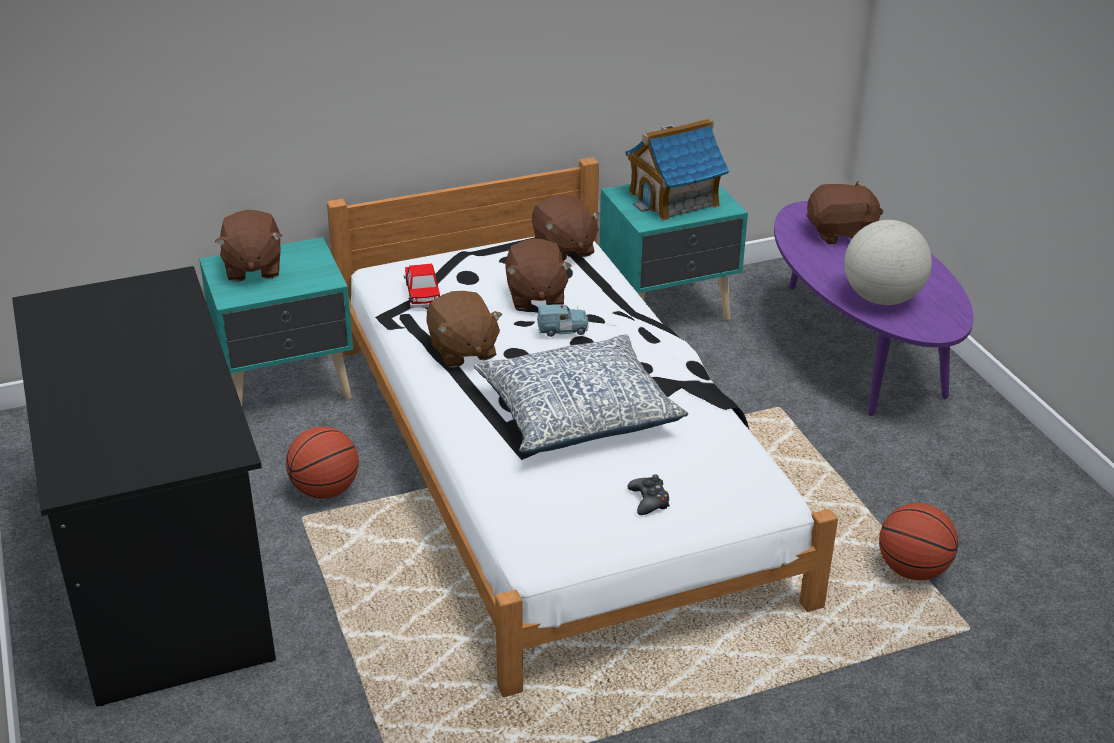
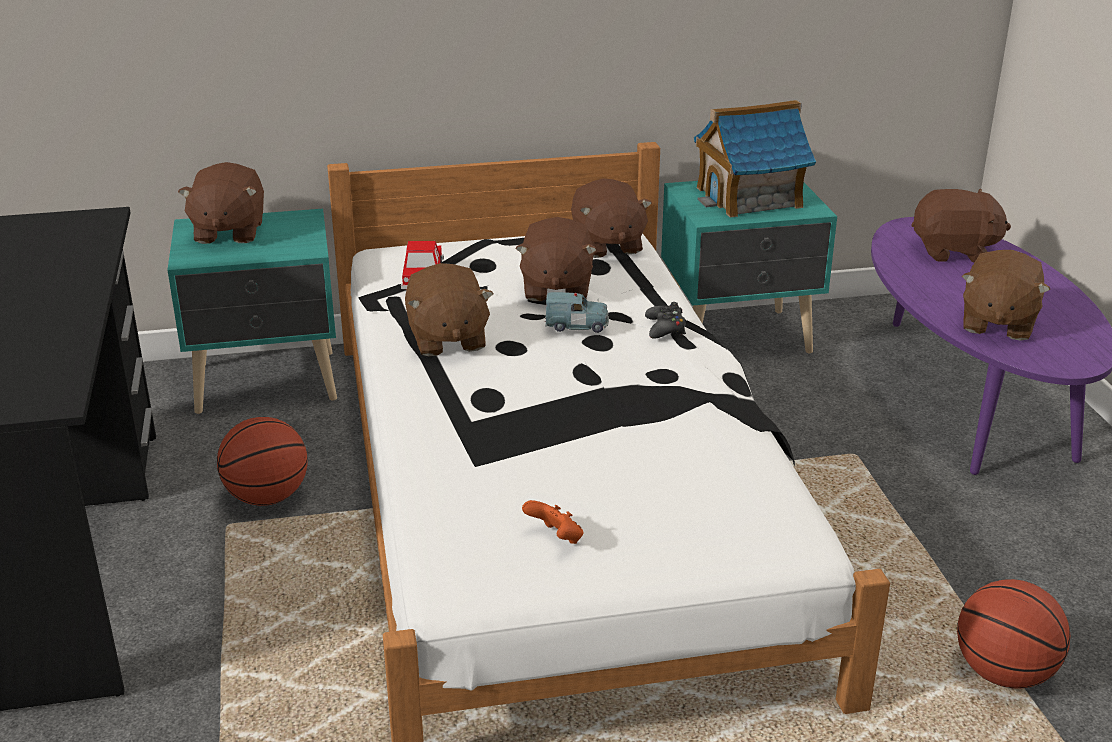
camera: 10 degrees right, 5 degrees down
(578, 413) = (566, 419): pillow -> none
(599, 511) = (555, 538): none -> orange game controller
(649, 501) = (627, 532): black game controller -> black game controller (665, 329)
(882, 298) = (996, 323): globe -> brown plush toy

